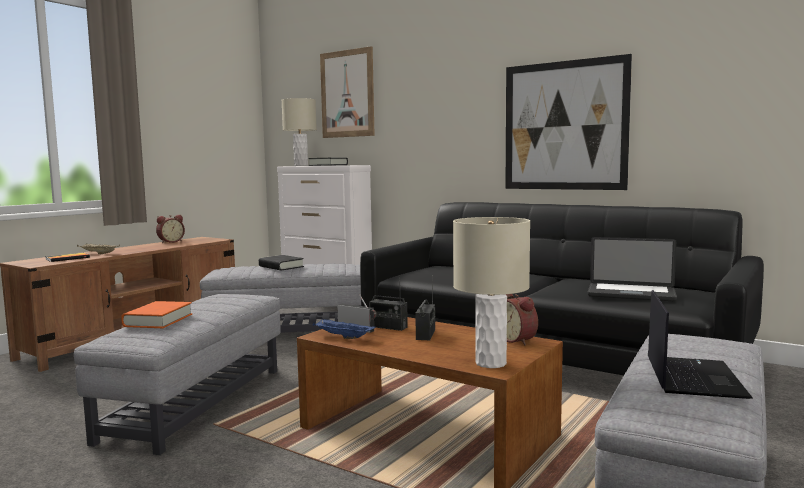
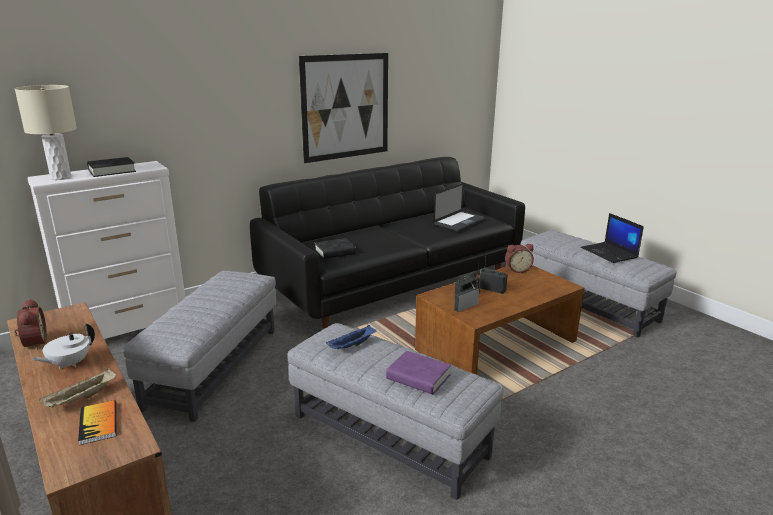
camera: 70 degrees left, 15 degrees up
(143, 248) = (69, 364): none -> white teapot
(158, 320) = (418, 377): orange book -> purple book
(281, 266) = (208, 303): black book -> black book (335, 252)
(342, 337) = (485, 314): blue tray -> blue tray (352, 346)
(347, 94) = (99, 75): picture -> none
(490, 363) = (557, 285): beige table lamp -> none
(692, 377) = (610, 253): laptop -> laptop turned 150 degrees counterclockwise

